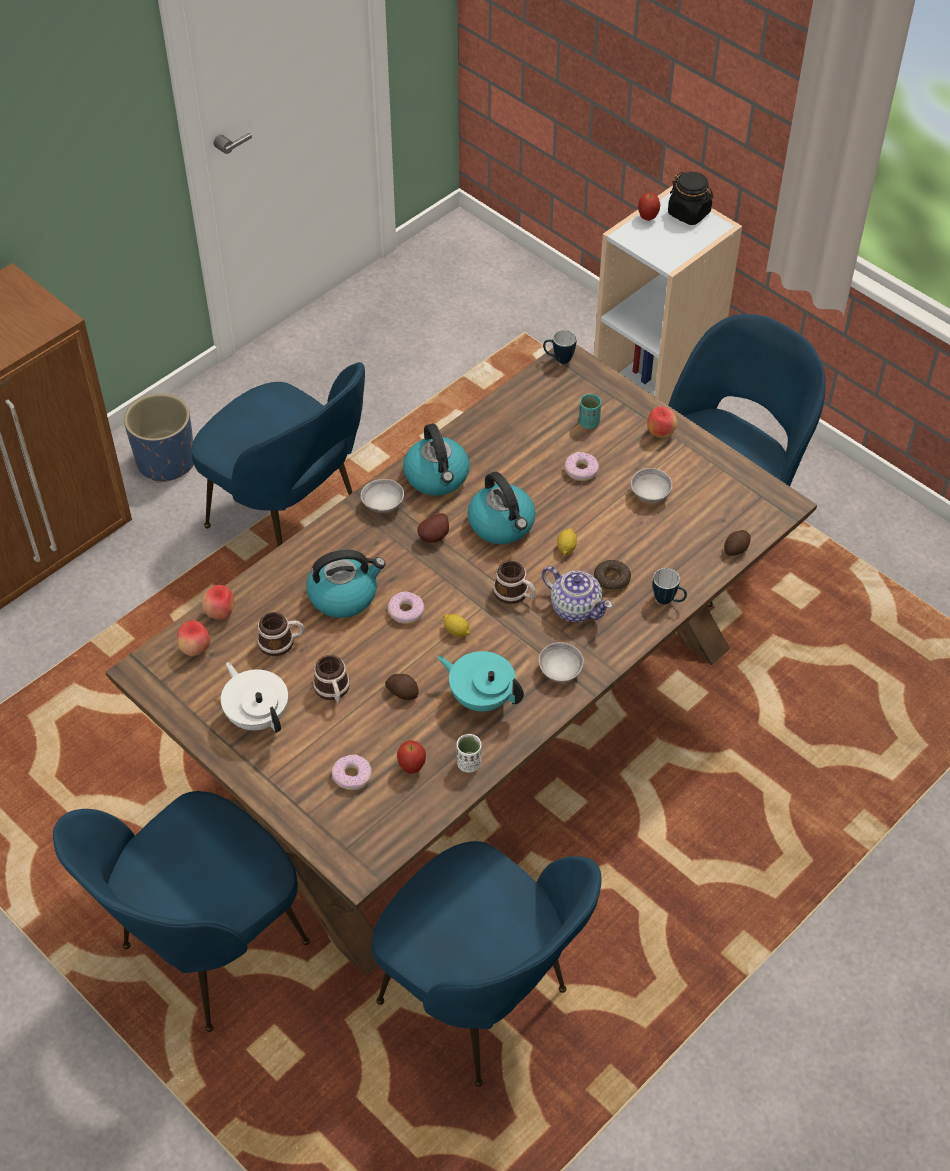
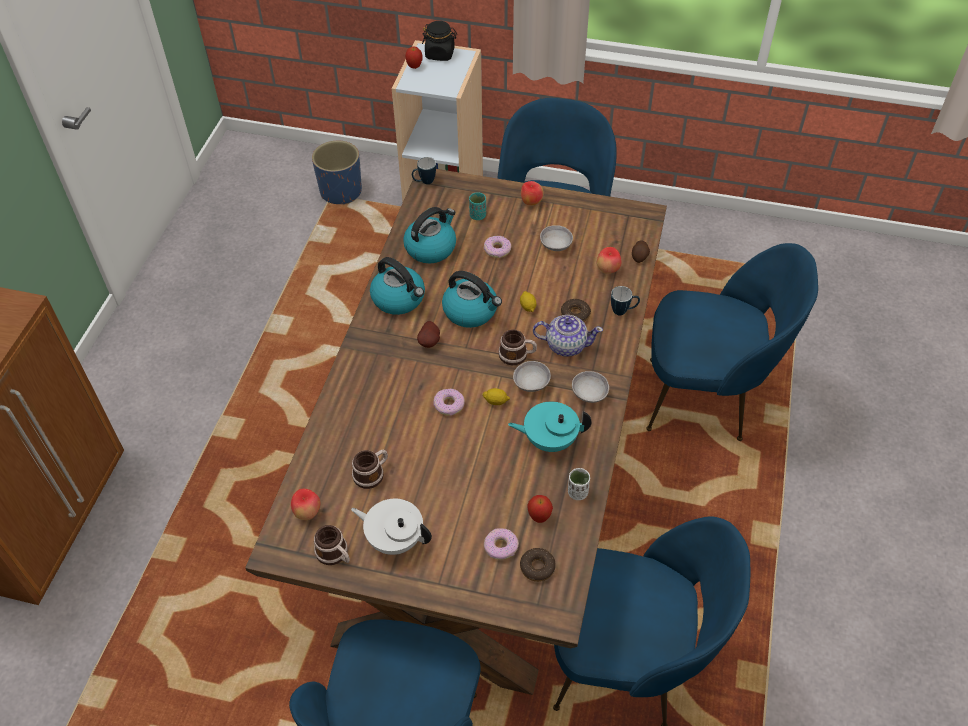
camera: 30 degrees left, 0 degrees up
(166, 462) = (124, 395): blue planter -> blue planter (341, 191)
(220, 613) = (307, 475): apple -> apple (608, 270)
(292, 528) = (255, 399): blue chair -> blue chair (705, 401)
(333, 691) = (439, 490): mug -> mug (335, 554)
(344, 595) = (394, 415): kettle -> kettle (431, 247)
(372, 814) = (537, 567): none -> donut
(383, 504) = (373, 336): grey bowl -> grey bowl (531, 383)
(402, 691) = (490, 464): potato -> none

